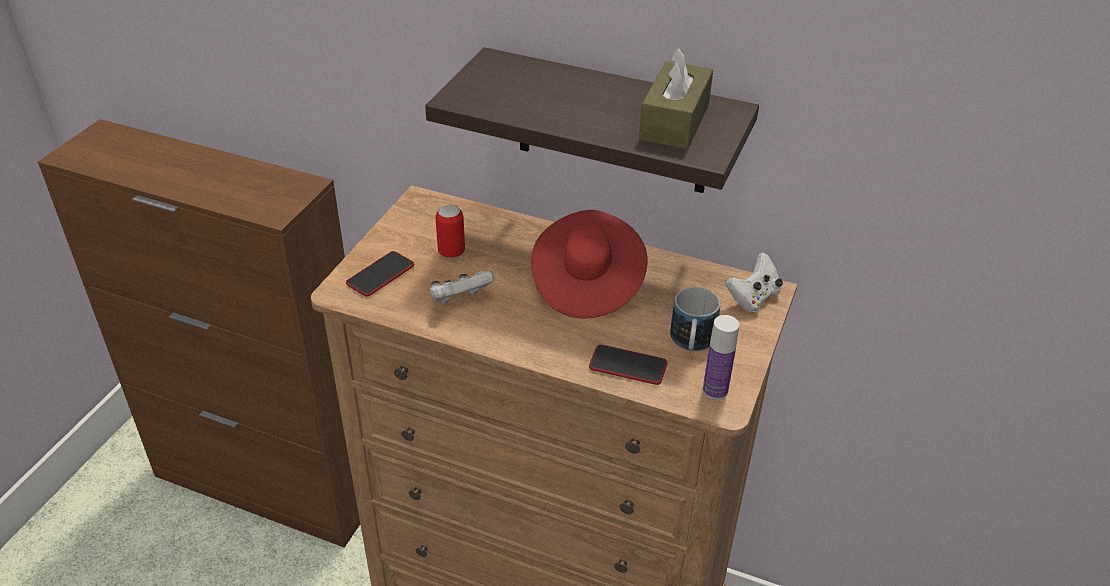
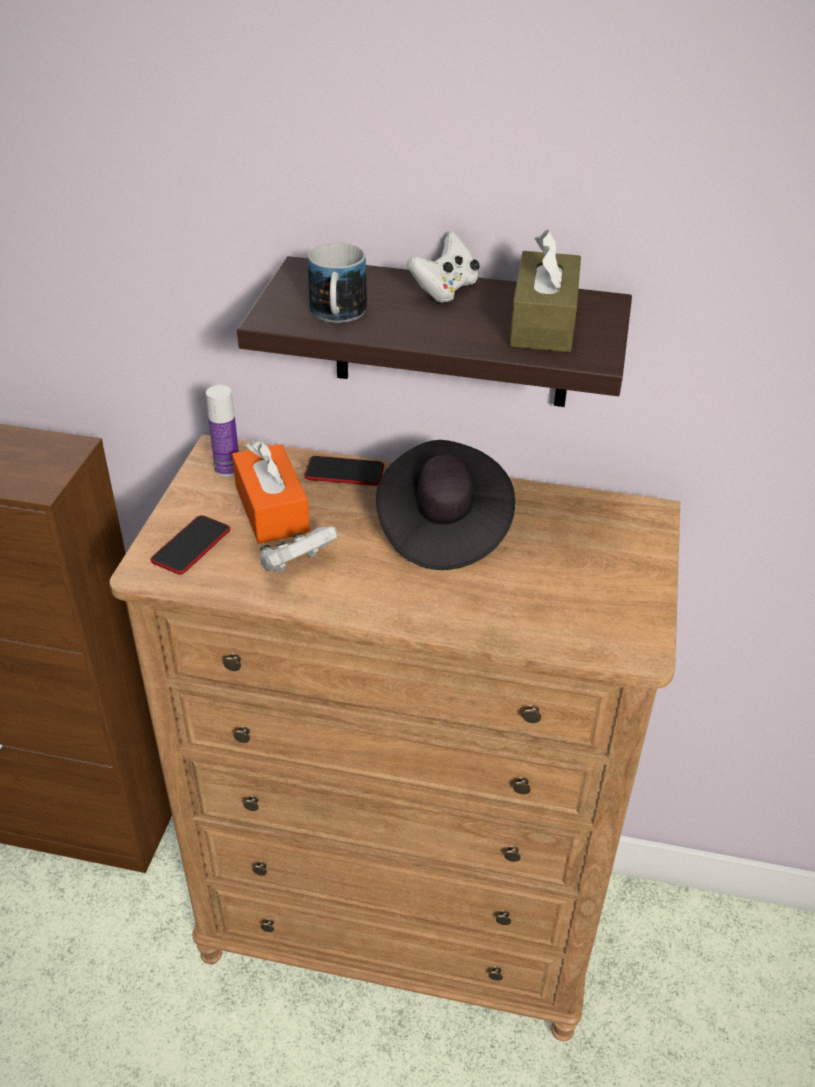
camera: 10 degrees left, 0 degrees up
(451, 252) = (271, 509): can -> orange tissue box
(586, 284) = (442, 529): red hat -> black hat
(628, 366) = (517, 620): phone -> phone (344, 472)
(691, 344) = (583, 585): mug -> mug (337, 316)
(715, 390) = (626, 636): bottle -> bottle (227, 469)
(753, 298) = (636, 523): white game controller -> white game controller (445, 290)

